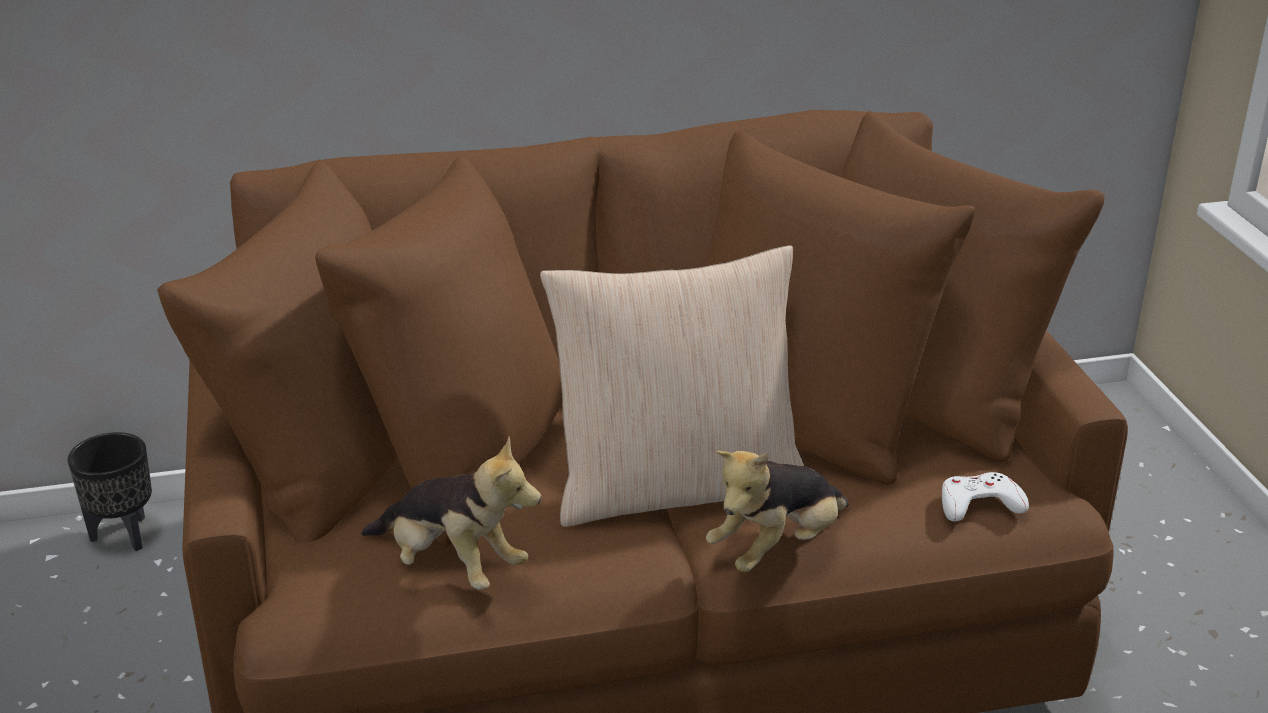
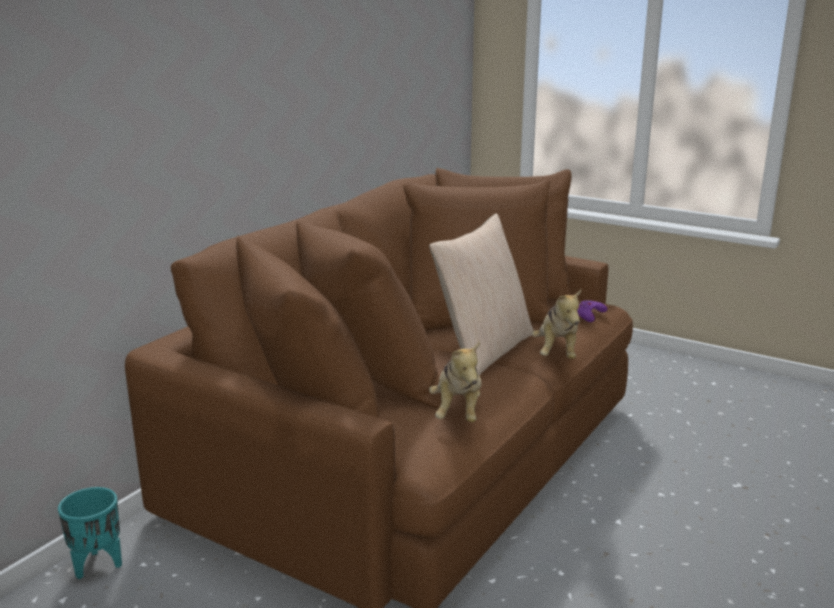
camera: 45 degrees left, 10 degrees down
(125, 534) = (97, 564): black planter -> turquoise planter
(452, 566) = (458, 412): plush toy -> plush toy turned 105 degrees clockwise
(979, 504) = (588, 314): white game controller -> purple game controller

